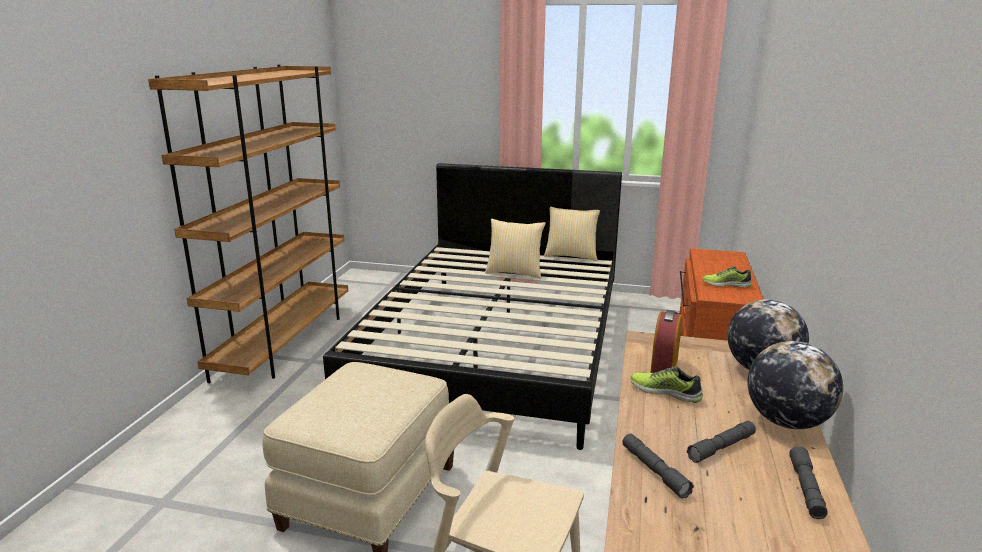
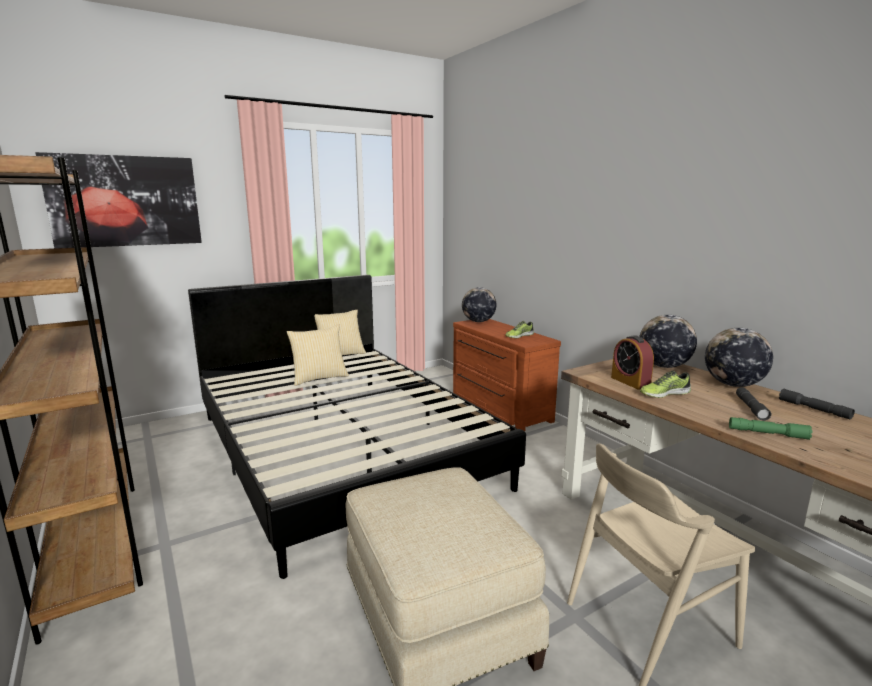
camera: 45 degrees left, 5 degrees down
(406, 80) = (125, 201): none -> picture
(654, 471) = (767, 433): grey flashlight -> green flashlight
(721, 255) = (478, 321): none -> globe

